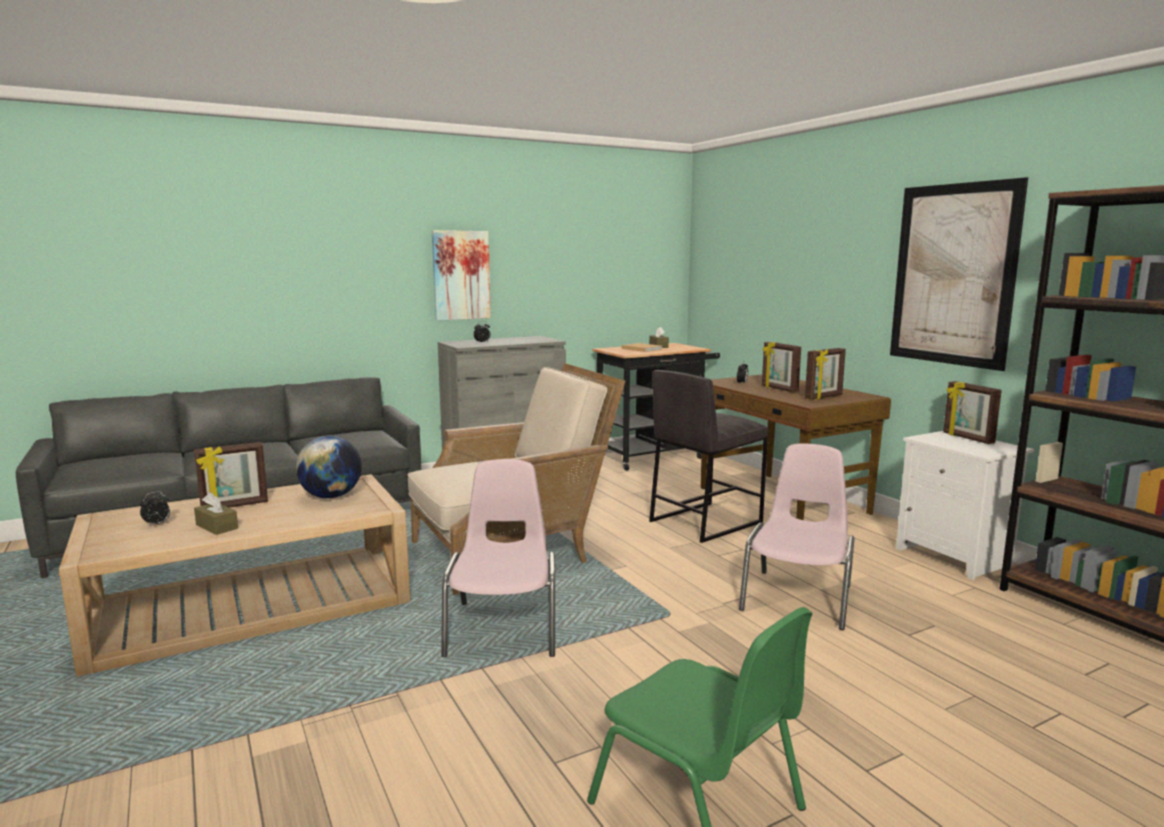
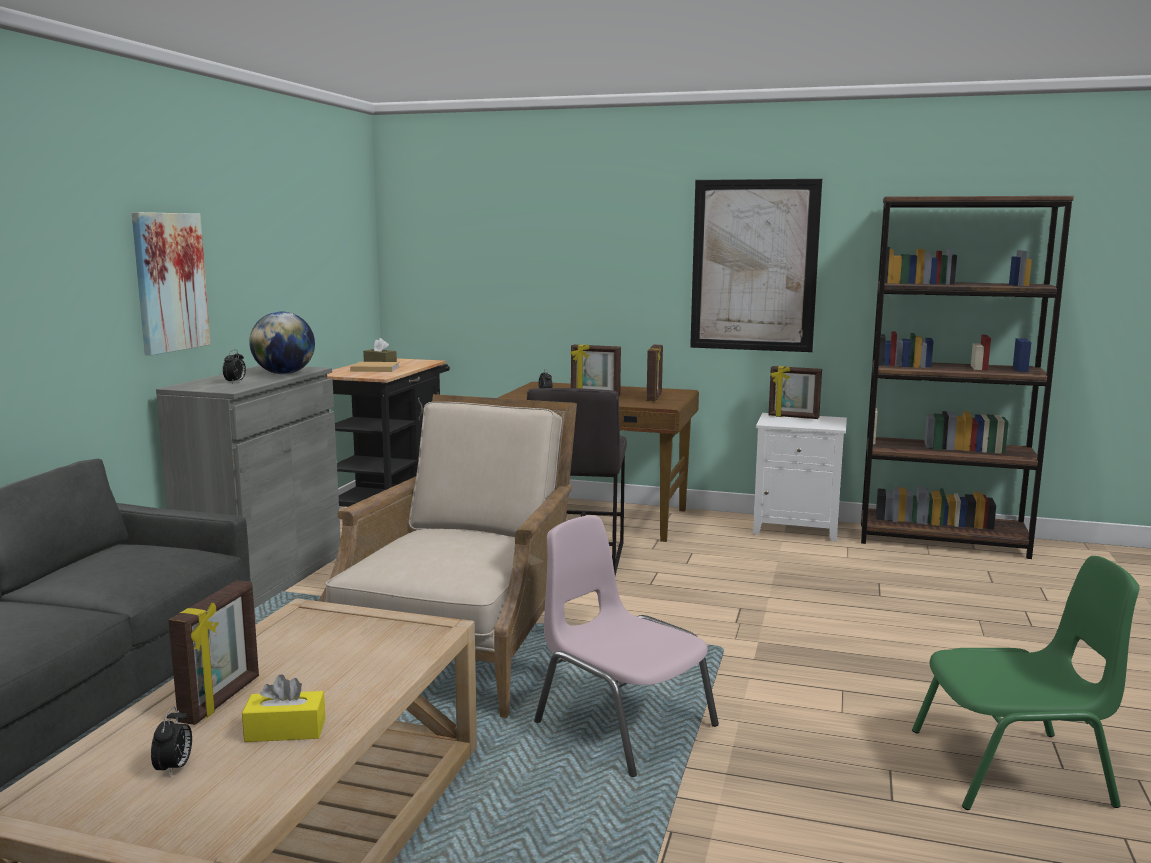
camera: 45 degrees left, 0 degrees up
(217, 527) = (285, 730): brown tissue box -> yellow tissue box
(331, 496) = (327, 639): globe -> globe (284, 373)
(799, 598) = (773, 596): pink chair -> none

